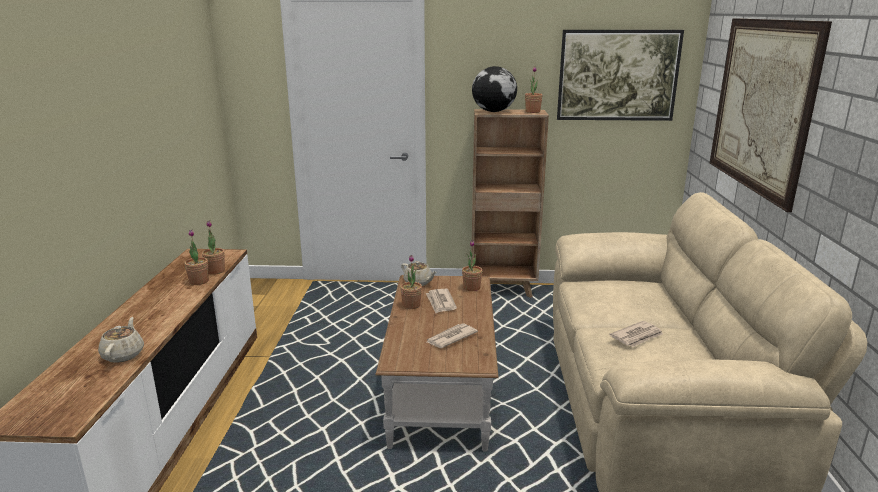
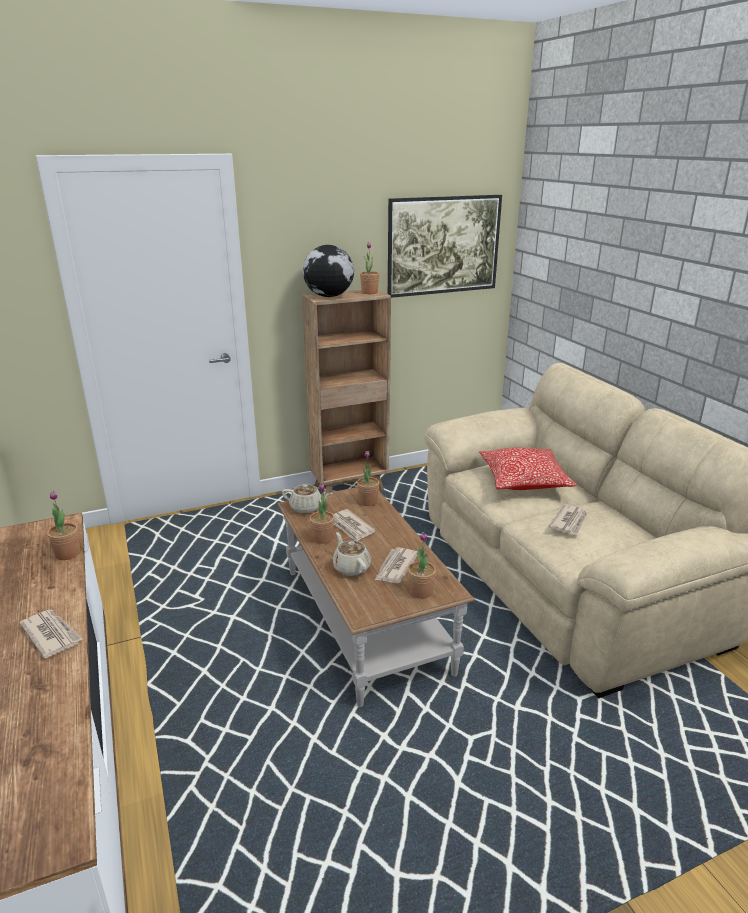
camera: 25 degrees left, 5 degrees up
(123, 354) = (50, 712): beige teapot -> beige teapot (351, 567)
(164, 313) = (51, 634): none -> newspaper
(199, 281) = (58, 574): potted plant -> potted plant (420, 591)
(625, 297) = (524, 481): none -> pillow
(761, 105) = (613, 275): picture -> none

